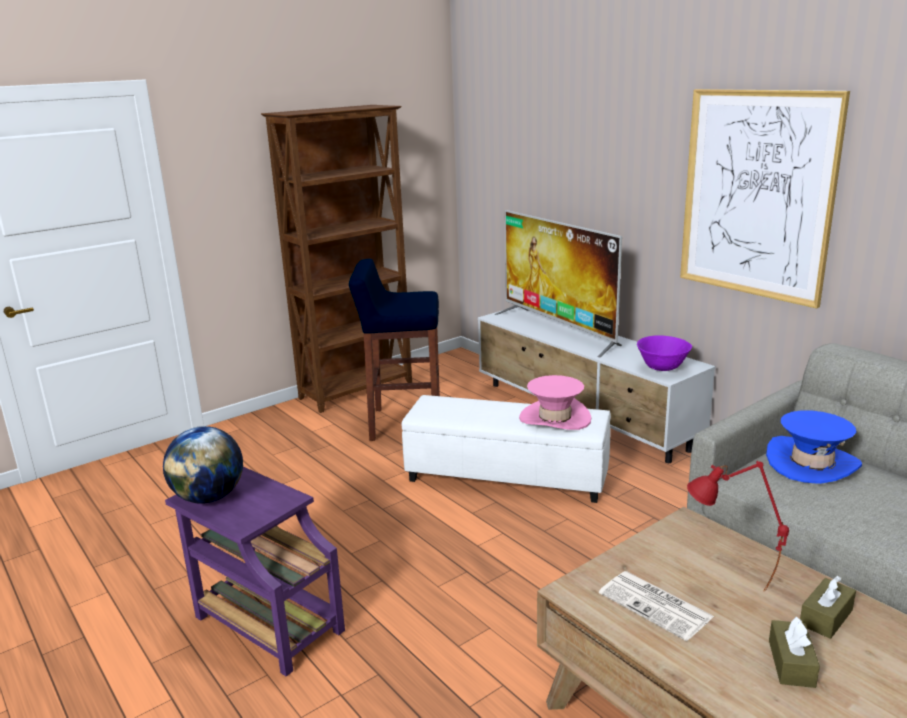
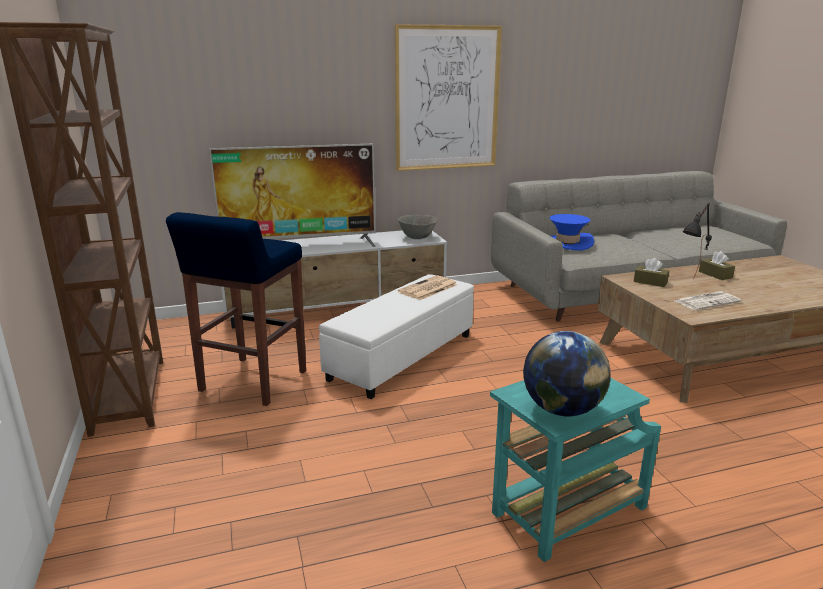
camera: 70 degrees left, 0 degrees up
(266, 623) = (566, 513): purple side table -> turquoise side table
(555, 418) = (428, 289): pink hat -> newspaper
(662, 368) = (417, 237): purple bowl -> grey bowl
(727, 589) = (691, 285): red table lamp -> black table lamp
(791, 663) = (753, 288): brown tissue box -> brown tissue box (650, 282)

